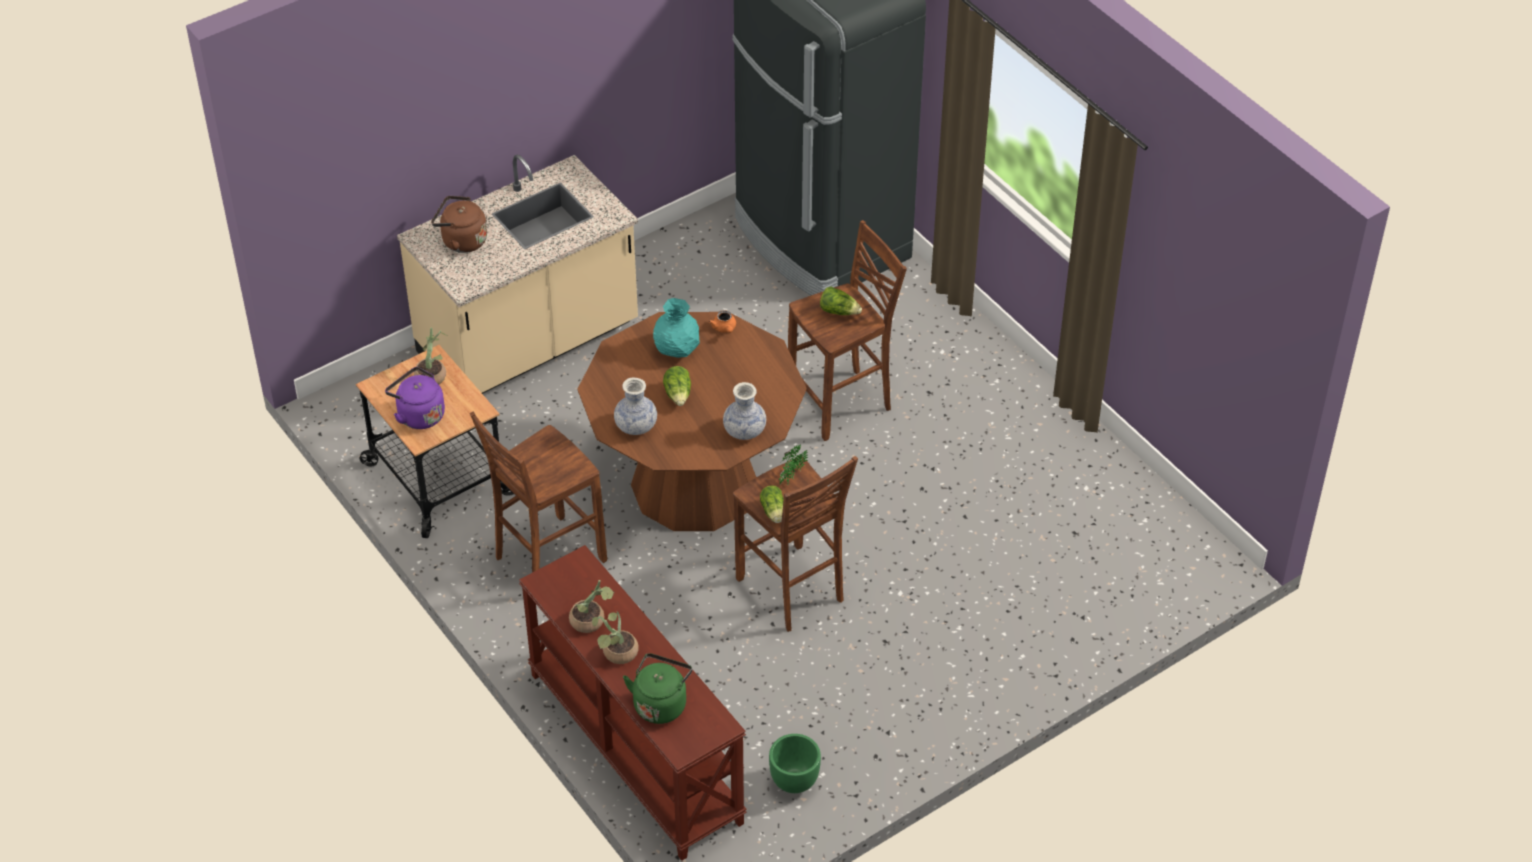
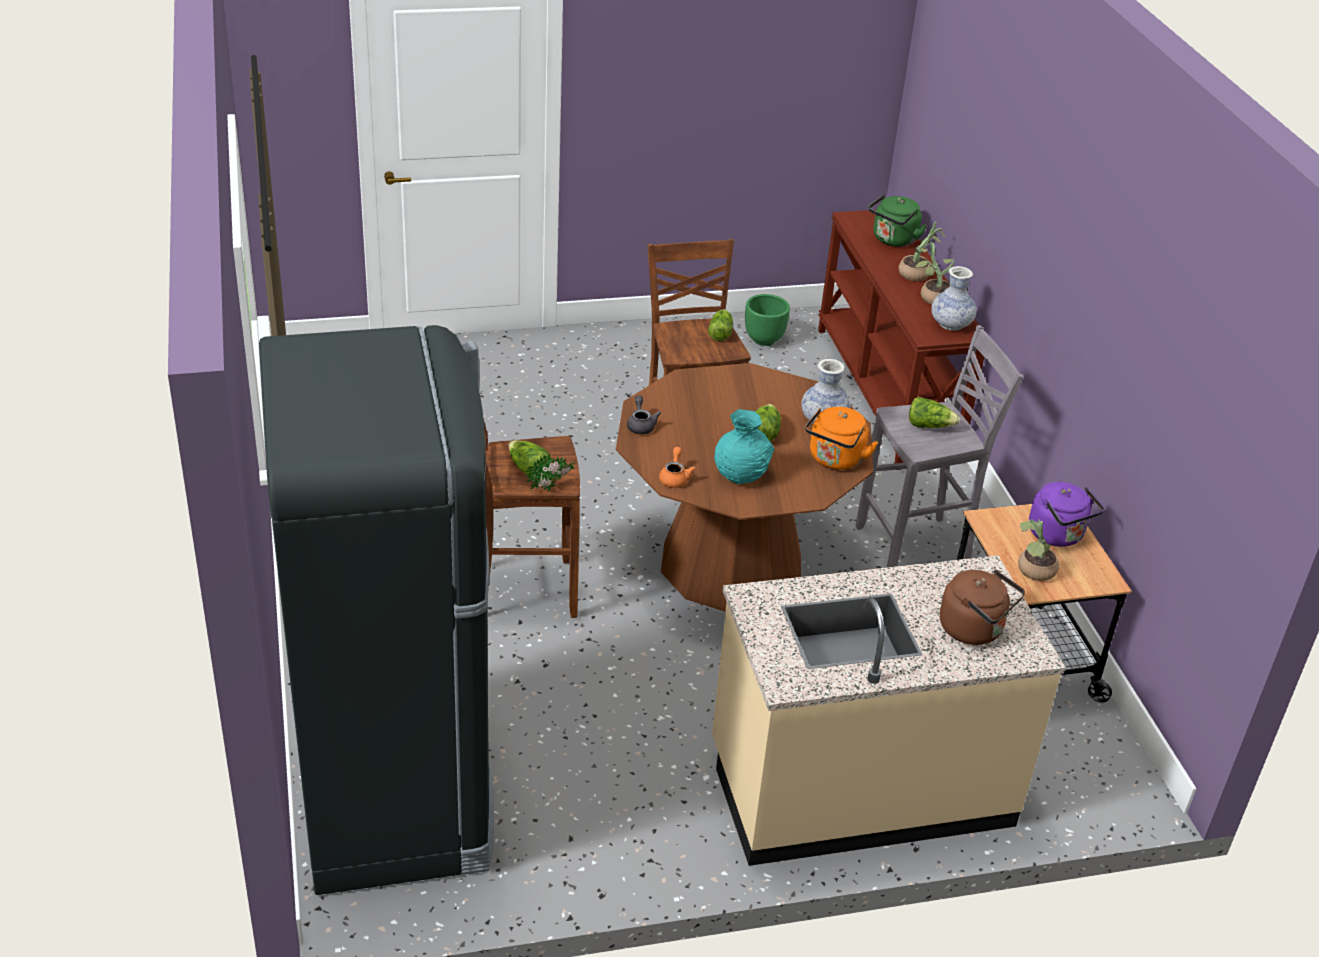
camera: 160 degrees left, 10 degrees down
(547, 559) = (916, 546): brown stool -> grey stool
(548, 467) = (929, 425): none -> lettuce
(611, 388) = (835, 460): none -> orange kettle
(744, 431) = (712, 385): vase -> vase (951, 324)
(778, 368) = (641, 425): none -> grey teapot
(790, 477) = (687, 351): potted plant -> potted plant (551, 488)

